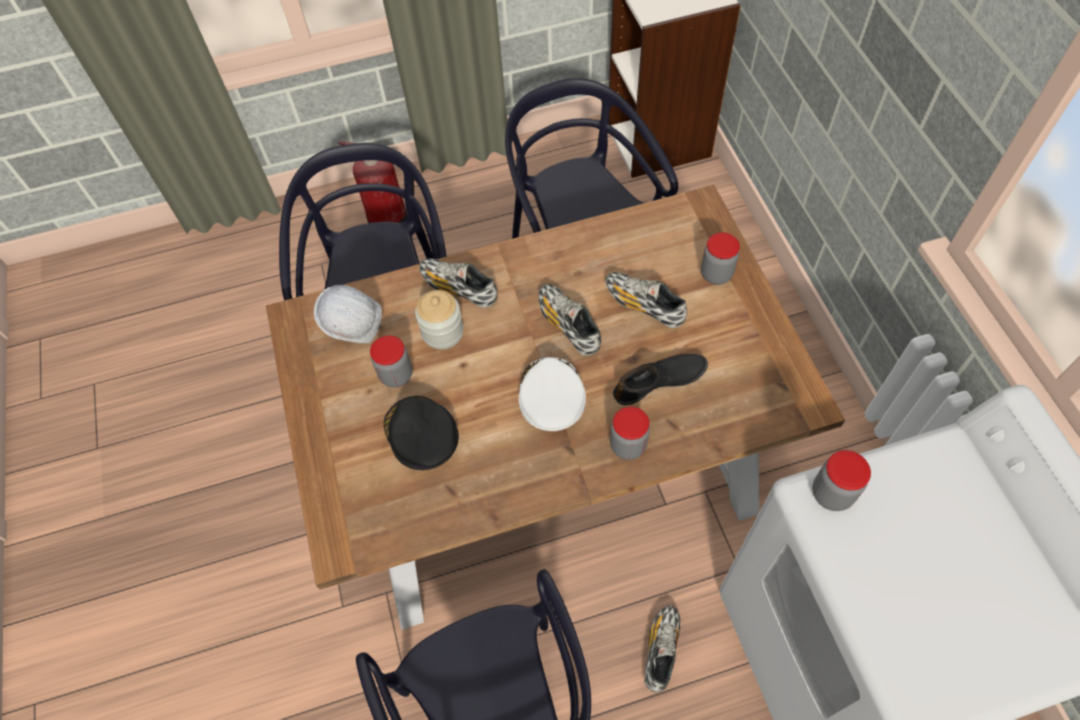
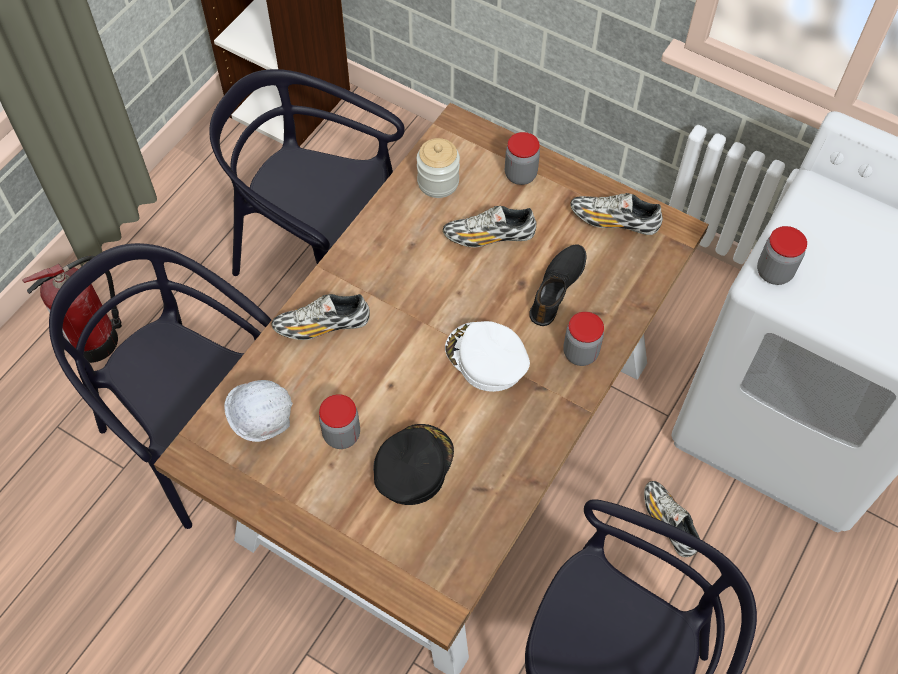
camera: 45 degrees left, 0 degrees up
(421, 435) = (412, 466): black cap -> black cap turned 105 degrees clockwise
(442, 332) = (345, 371): jar -> jar (438, 182)
(568, 325) = (445, 293): shoe -> shoe (614, 221)

